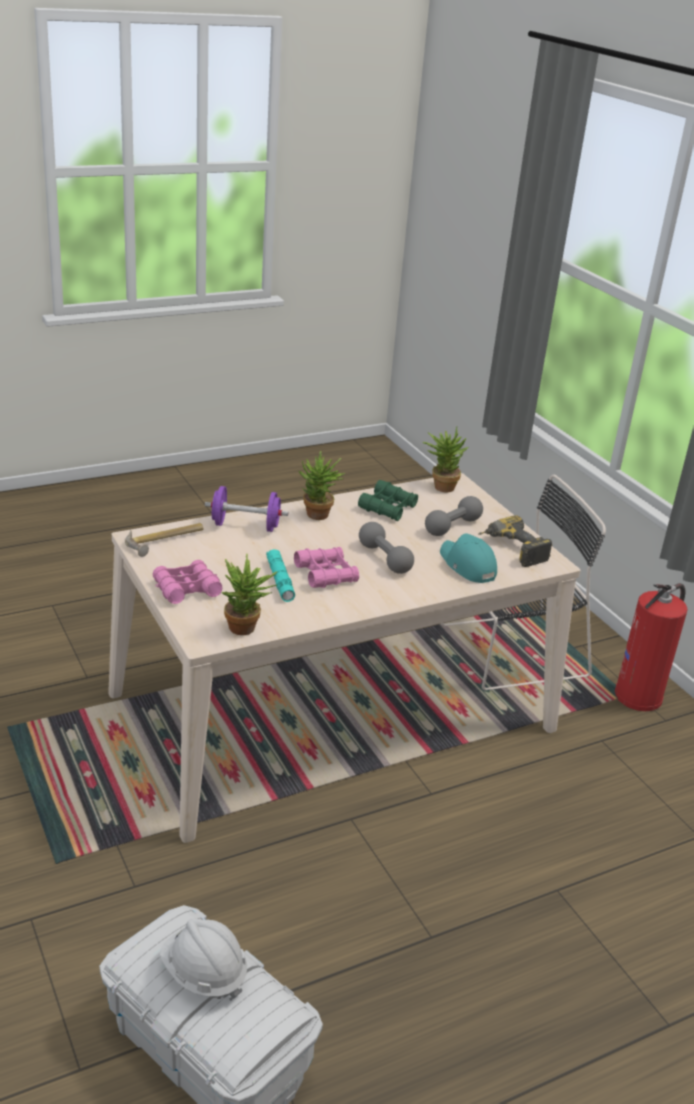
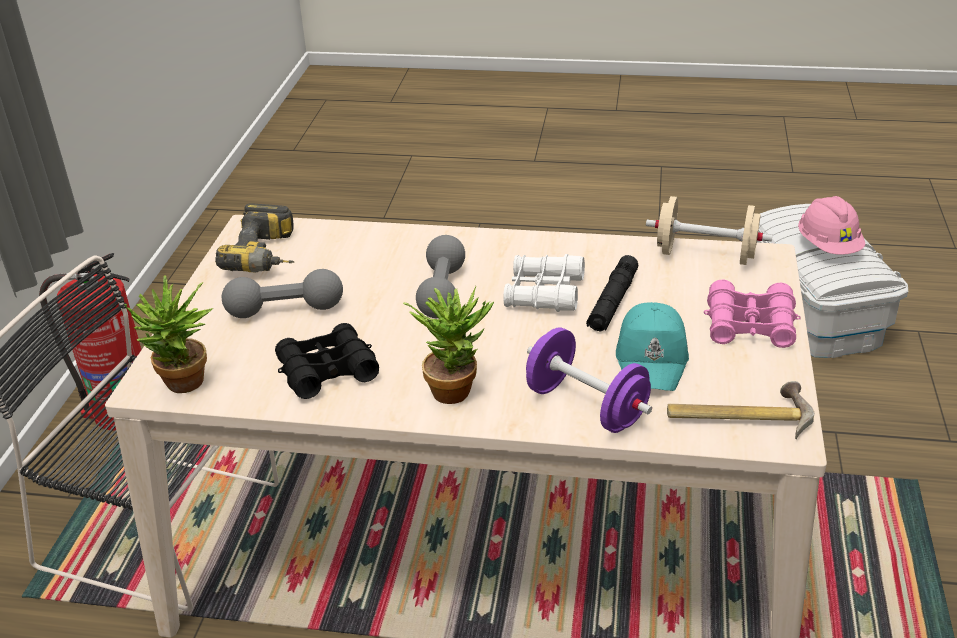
camera: 140 degrees left, 5 degrees up
(203, 973) = (828, 246): white hard hat -> pink hard hat
(246, 630) = (705, 255): potted plant -> beige dumbbell
(280, 580) = (613, 302): turquoise flashlight -> black flashlight
(326, 574) = (544, 293): pink binoculars -> white binoculars
(388, 508) = (327, 371): green binoculars -> black binoculars
(467, 566) = (354, 254): turquoise cap -> turquoise cap (652, 358)

